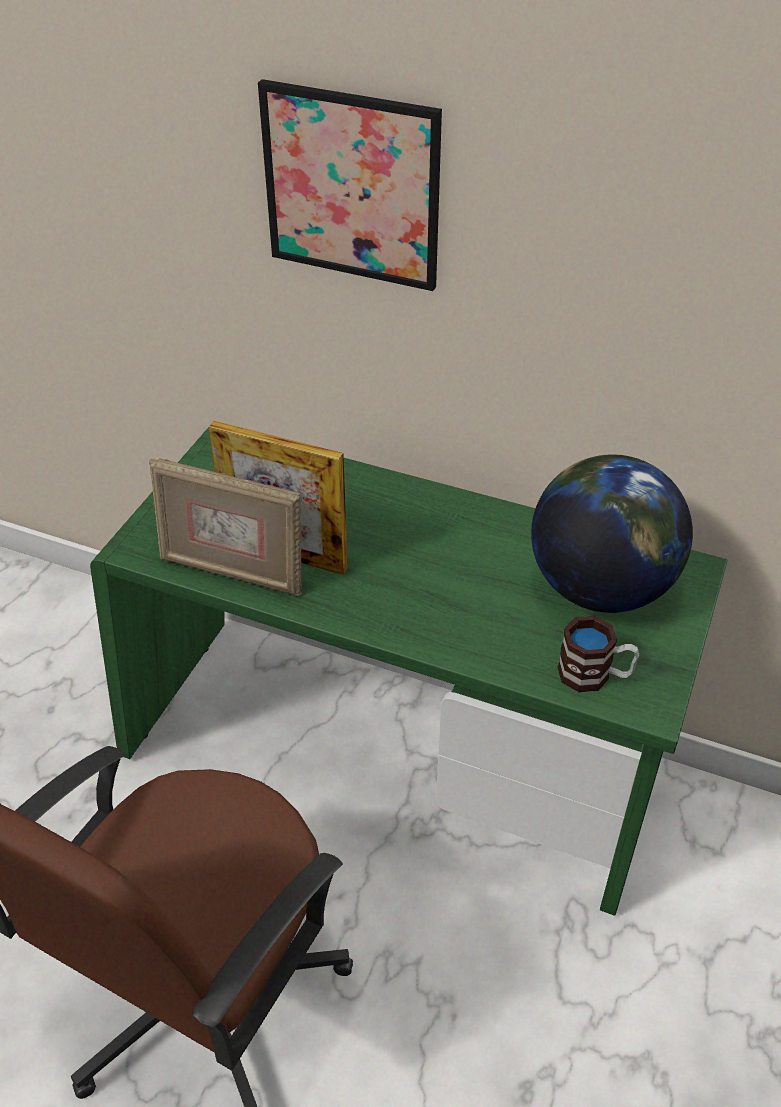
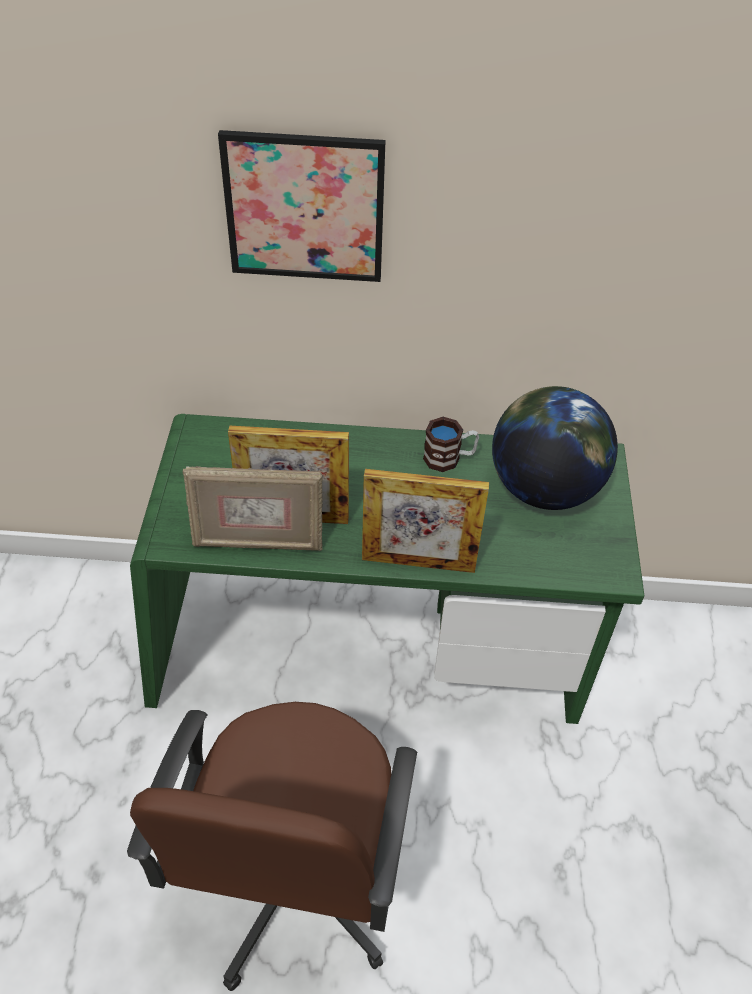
camera: 20 degrees left, 5 degrees up
(406, 635) = (418, 562): none -> picture frame
(594, 675) = (568, 559): mug -> mug (449, 458)

